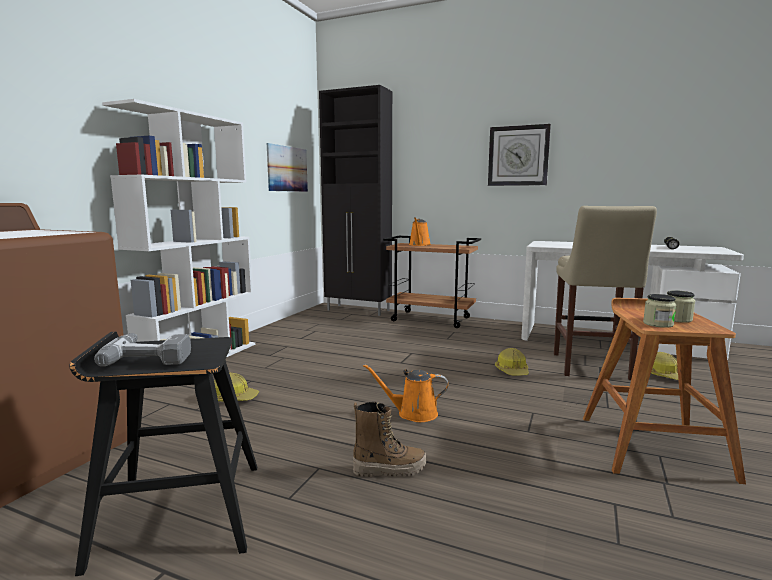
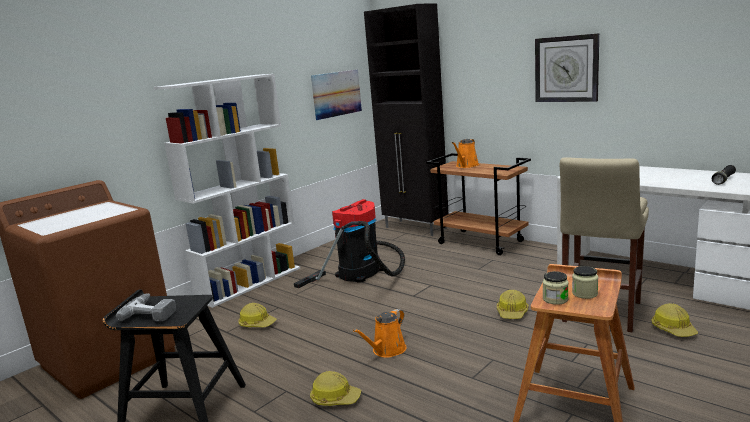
camera: 20 degrees right, 5 degrees up
(329, 344) = (362, 271): none -> vacuum cleaner
(389, 469) = (335, 398): boot -> hard hat
(413, 413) = (387, 350): orange watering can -> orange watering can turned 75 degrees counterclockwise

